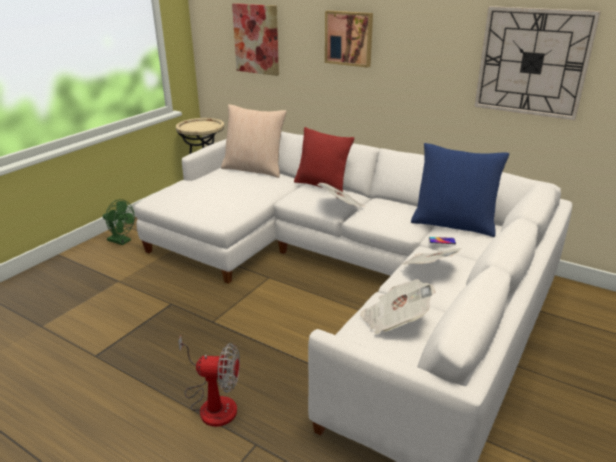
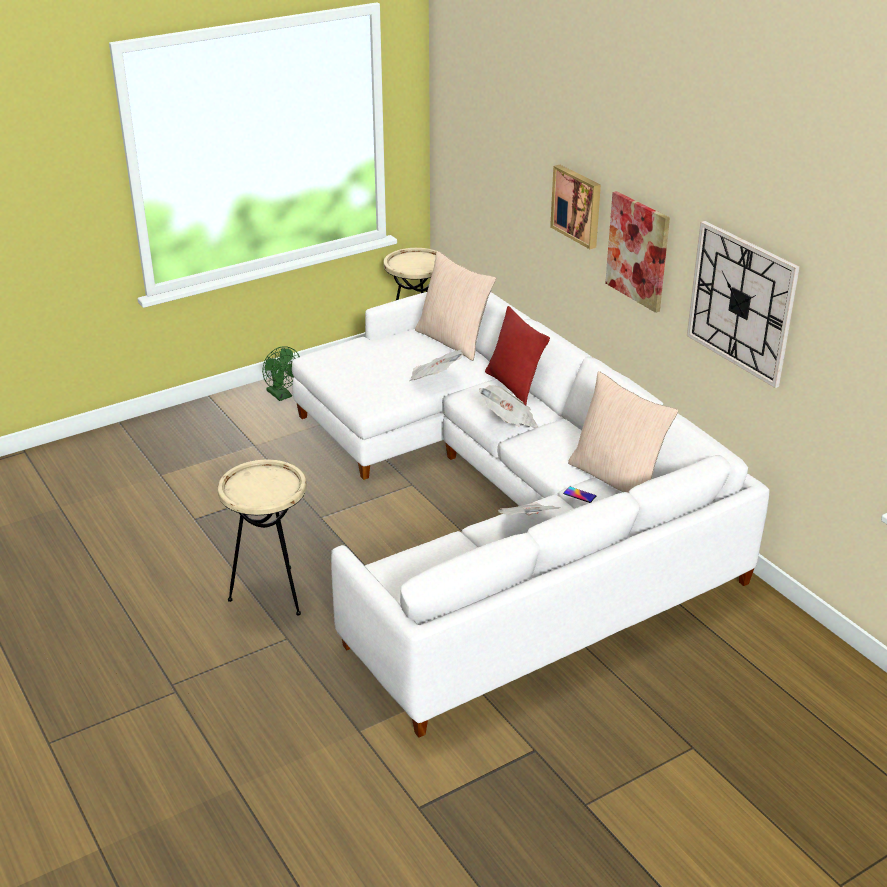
camera: 25 degrees right, 5 degrees up
(212, 403) = (272, 593): fan -> beige side table
(256, 39) = (491, 170): picture -> picture (638, 251)
(394, 320) = (440, 562): newspaper -> newspaper (434, 378)
(453, 224) = (617, 478): blue pillow -> beige pillow

